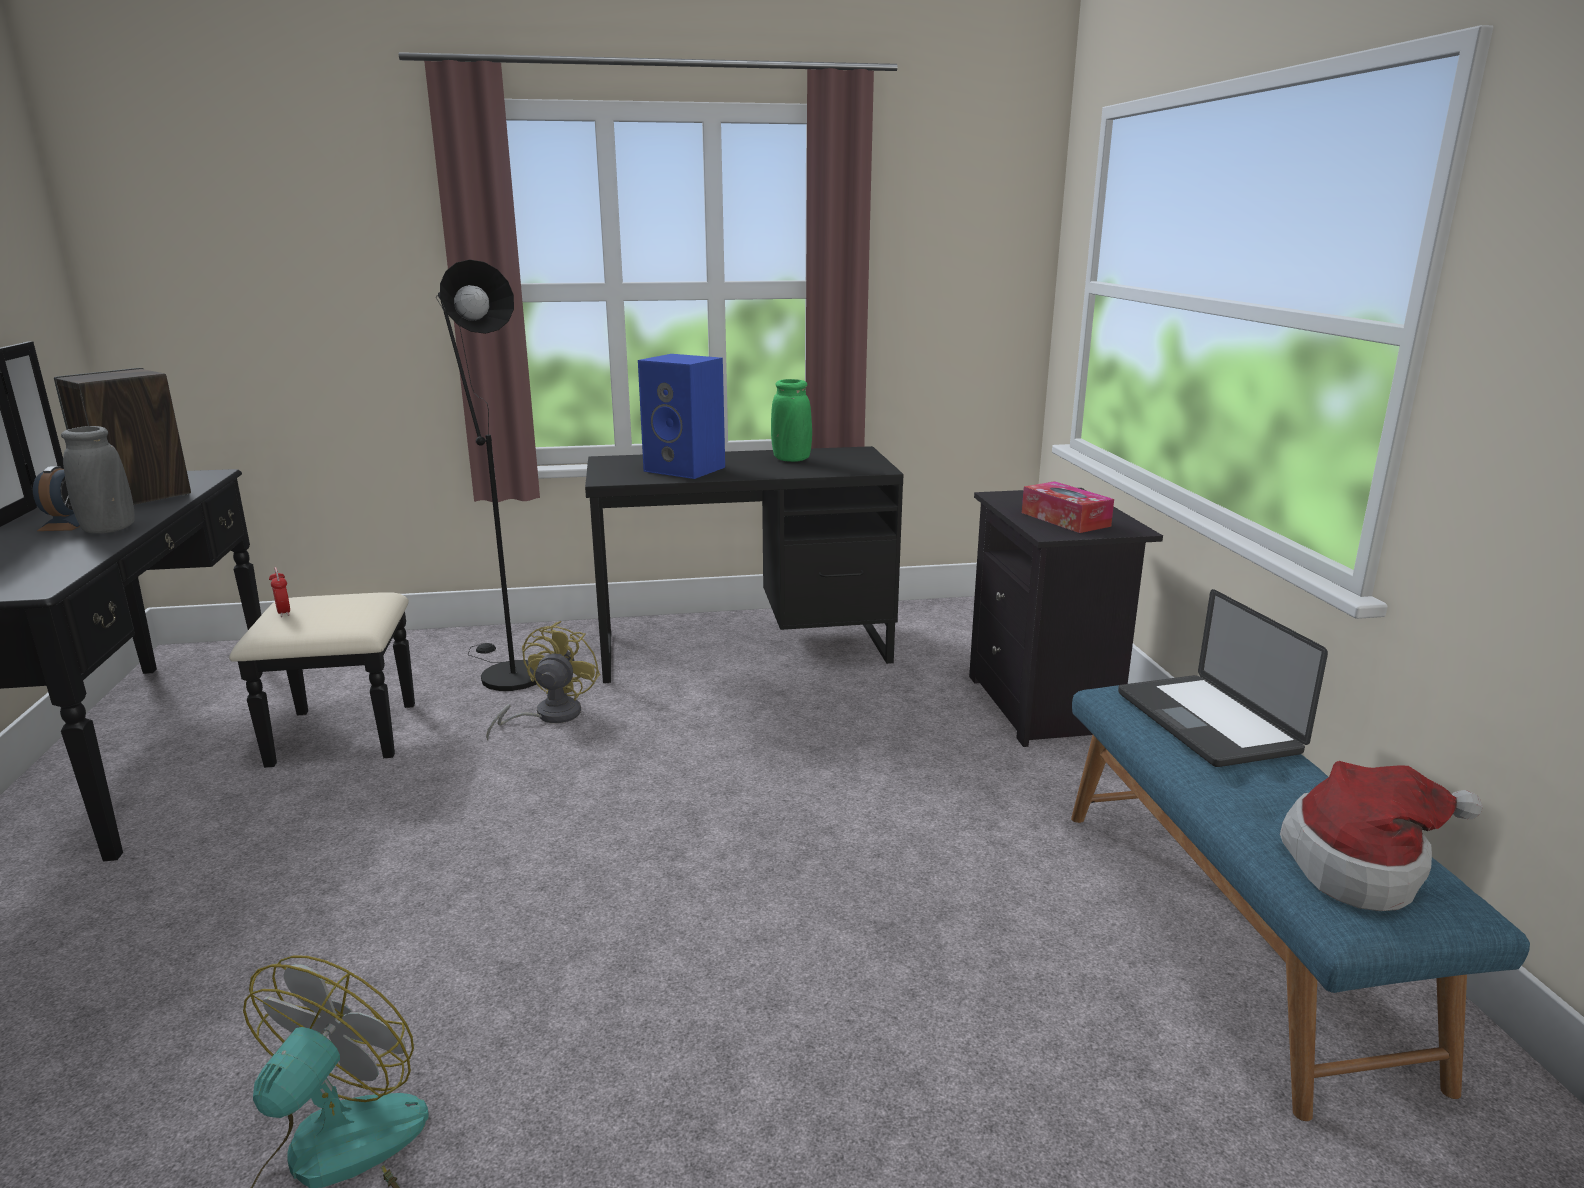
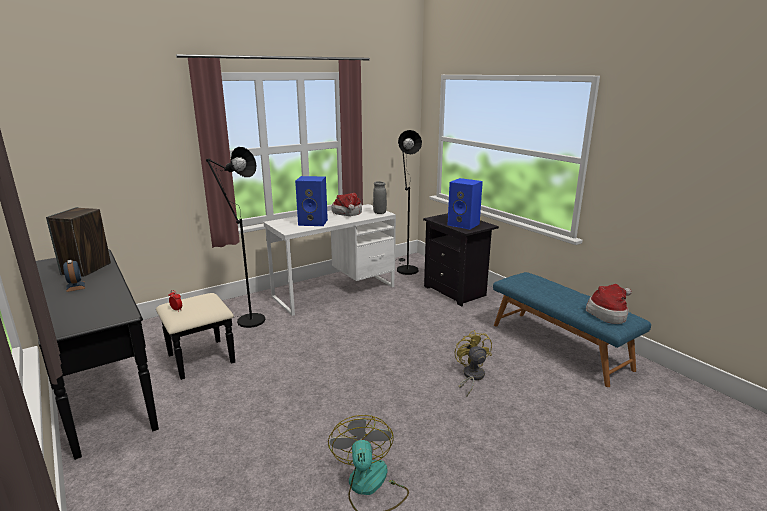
camera: 25 degrees left, 0 degrees up
(109, 530) = (104, 285): grey vase -> grey vase (379, 213)
(548, 716) = (283, 332): yellow fan -> yellow fan (471, 377)
(745, 648) = (334, 291): black desk -> white desk
(791, 460) = (347, 213): green vase -> hat
(961, 626) = (405, 269): none -> black floor lamp
(1065, 519) = (464, 224): tissue box -> blue speaker
(1206, 722) = (540, 284): laptop -> none

